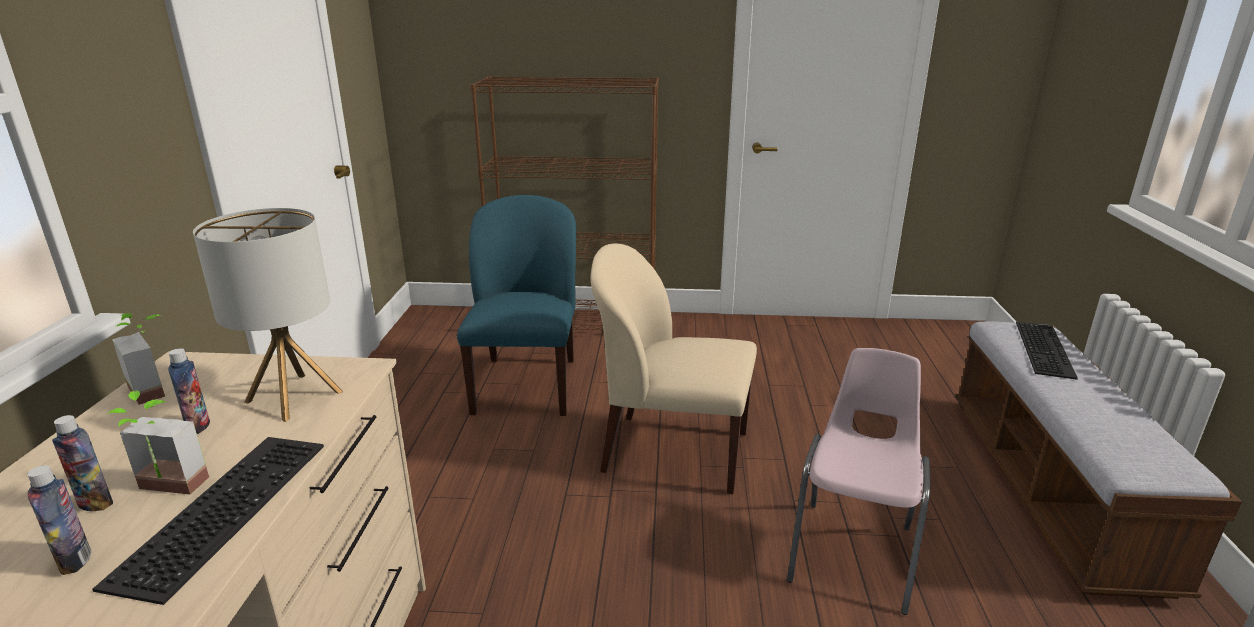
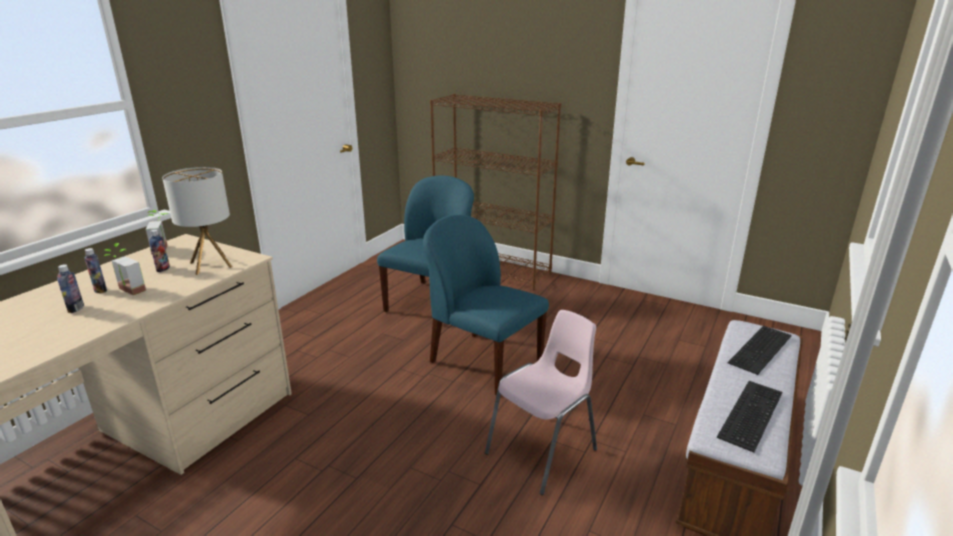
camera: 25 degrees right, 0 degrees up
(221, 507) = (138, 303): keyboard -> keyboard (749, 412)
(672, 452) = (483, 362): beige chair -> blue chair

